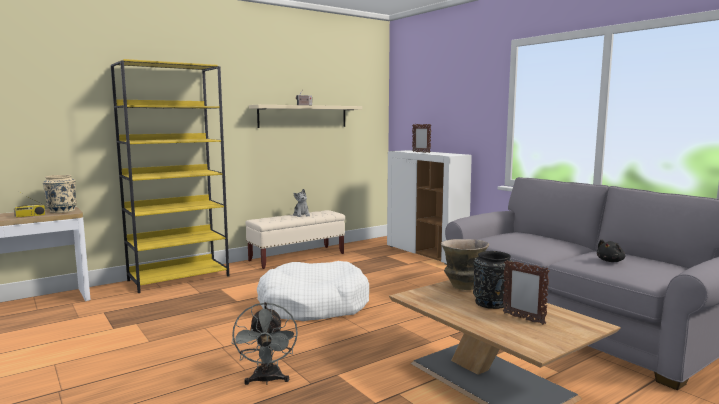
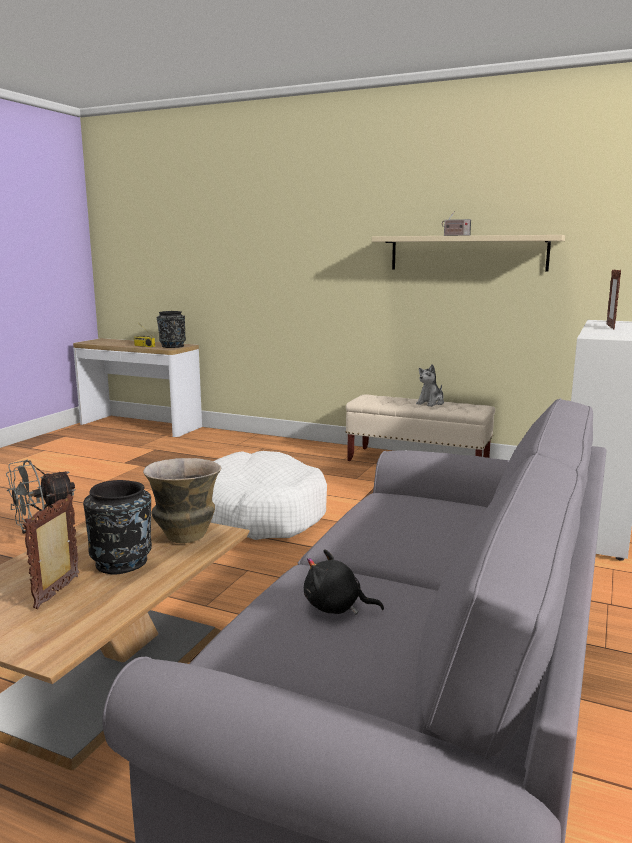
camera: 60 degrees right, 5 degrees up
(62, 211) = (172, 346): beige vase -> black vase
(179, 278) = (268, 443): yellow bookcase -> none

